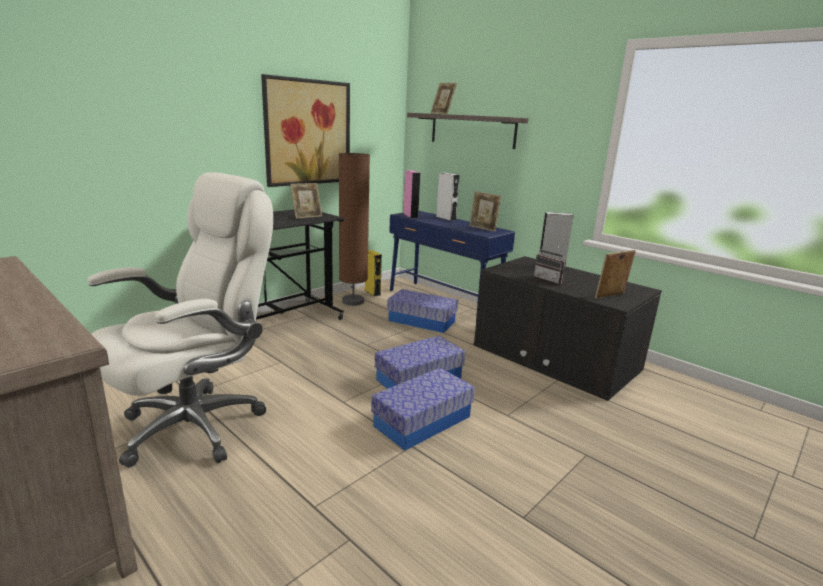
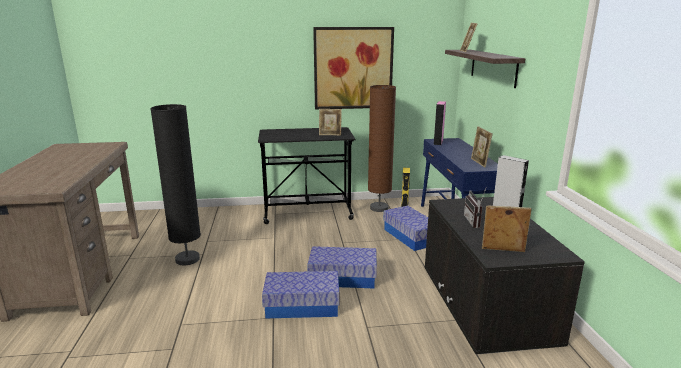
camera: 40 degrees right, 0 degrees up
(195, 426) = (187, 259): white office chair -> black floor lamp
(446, 218) = (466, 148): white speaker -> none

